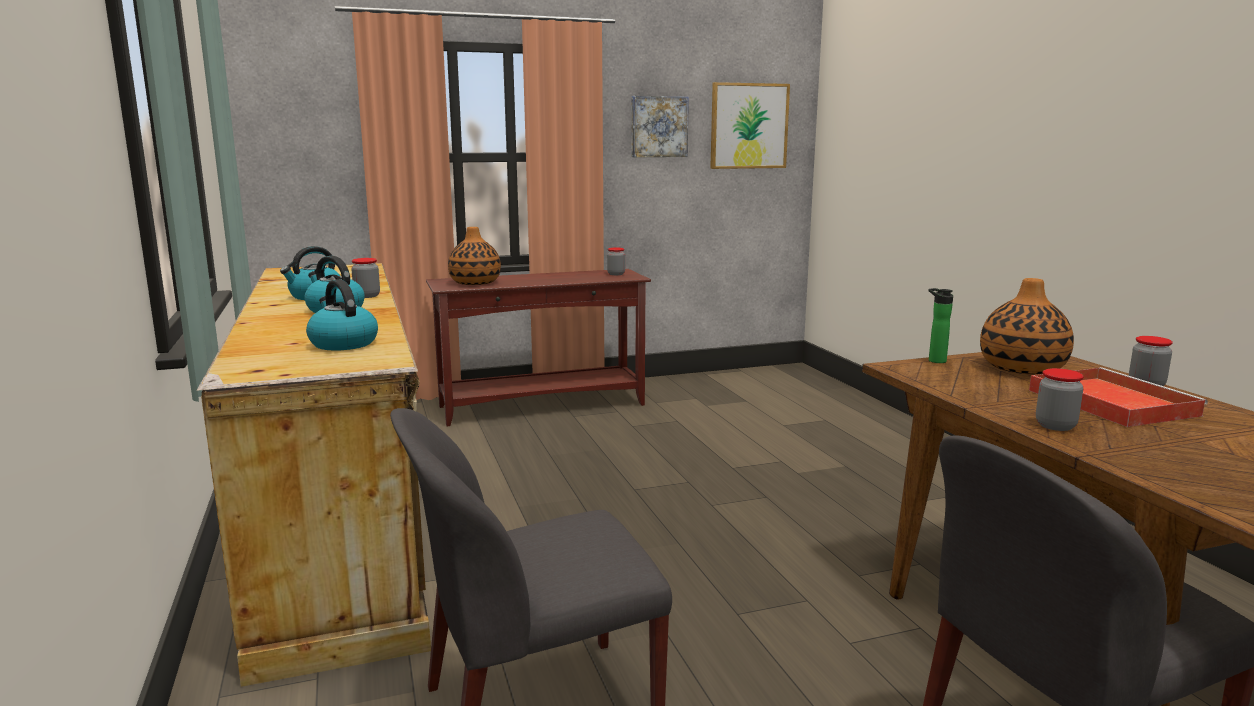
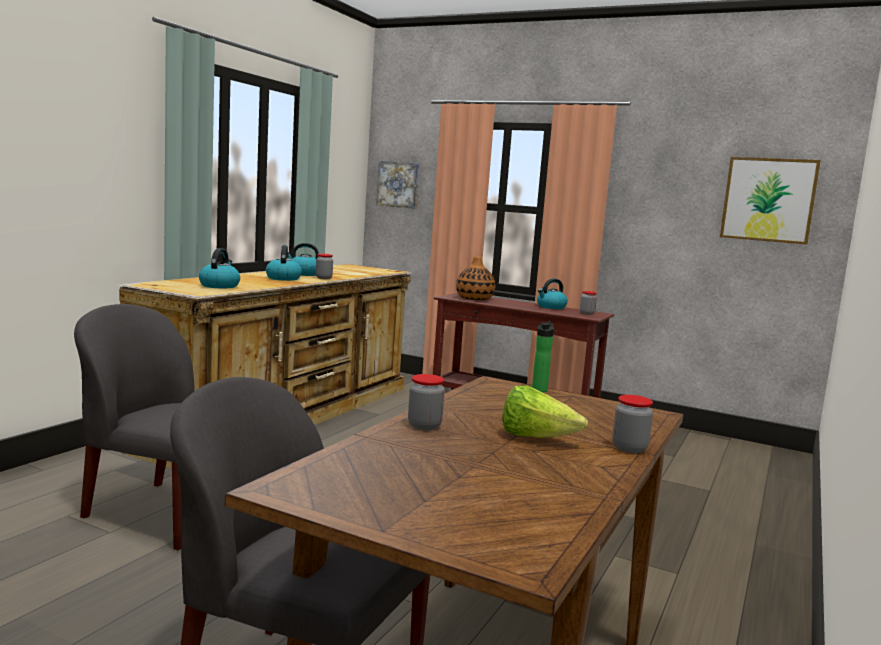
camera: 45 degrees right, 5 degrees down
(566, 274) = (551, 307): none -> kettle
(658, 127) = (670, 194): picture -> picture (399, 184)
(1022, 368) = (582, 411): vase -> none
(1108, 402) = (536, 438): red tray -> lettuce

